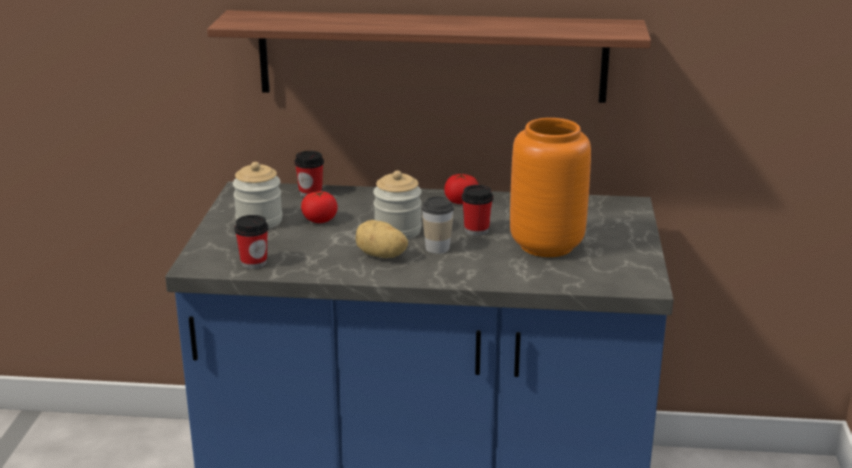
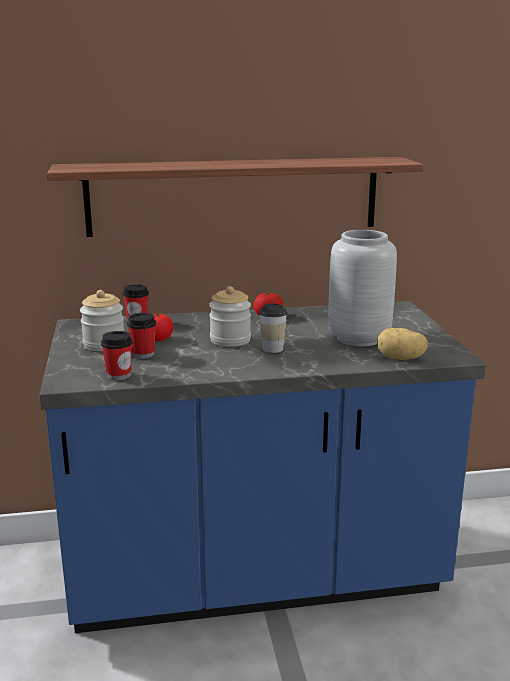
camera: 15 degrees left, 5 degrees down
(381, 256) = (229, 359): potato -> potato (400, 358)
(476, 230) = (295, 334): cup -> cup (143, 354)
(545, 245) = (358, 338): orange vase -> grey vase

